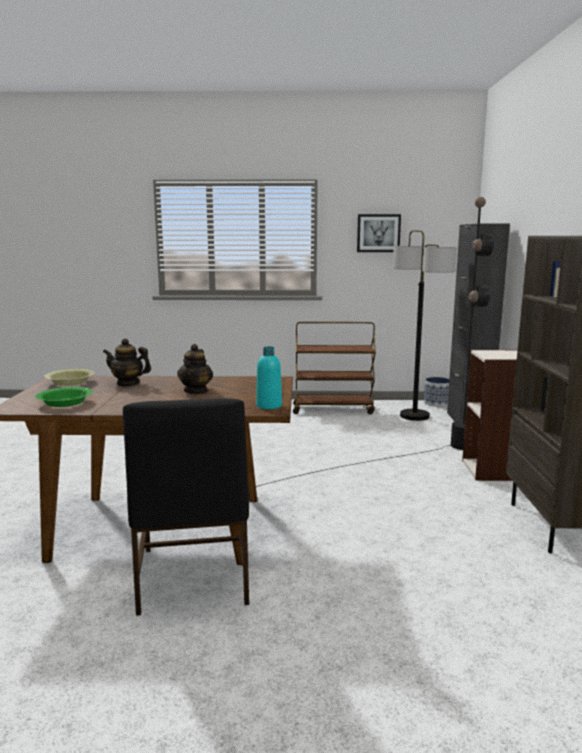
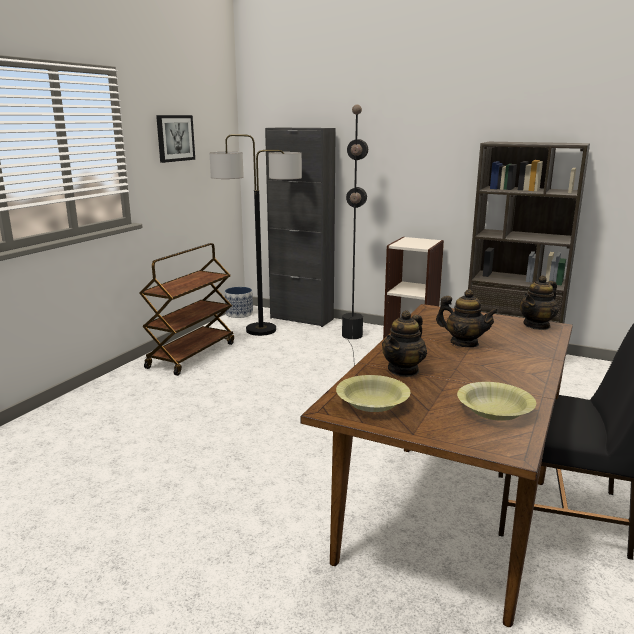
camera: 65 degrees left, 5 degrees up
(65, 403) = (494, 410): green bowl -> yellow bowl
(269, 406) = (537, 325): turquoise bottle -> teapot

